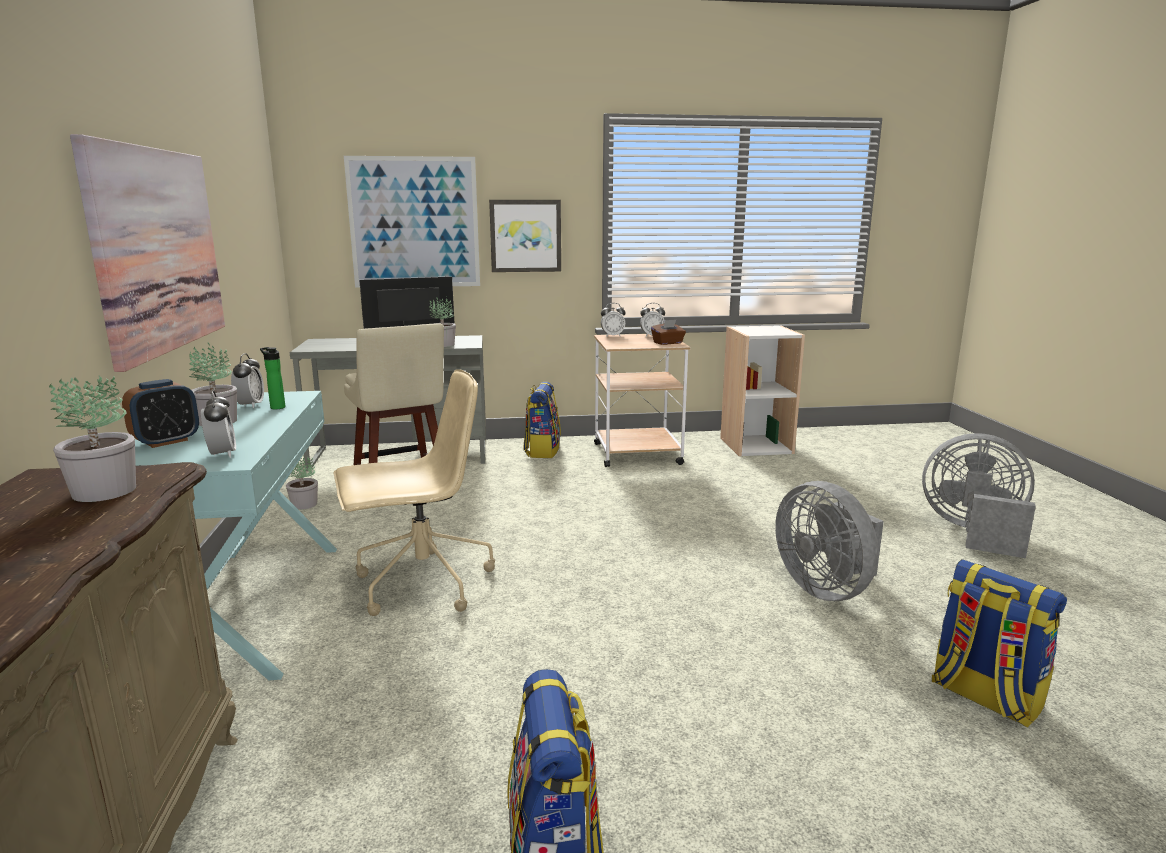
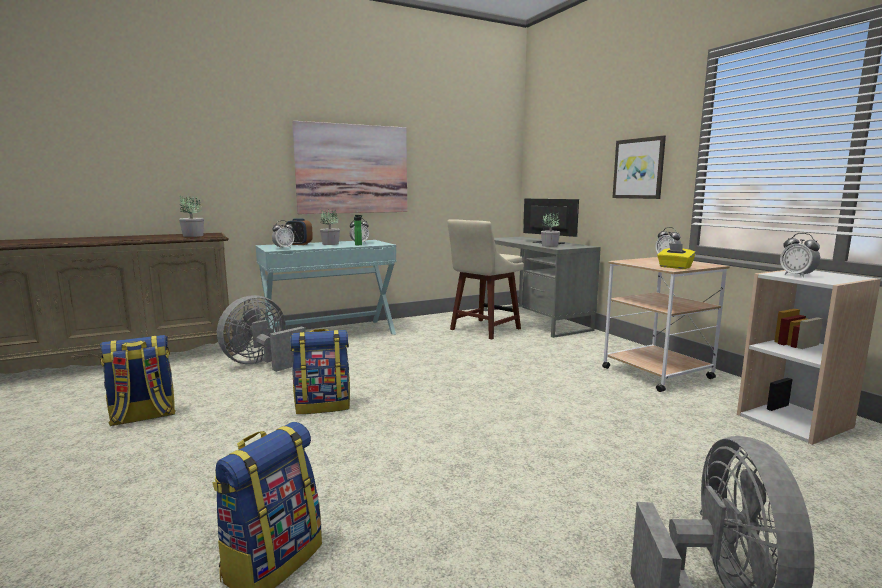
camera: 70 degrees right, 5 degrees down
(304, 505) = (440, 319): potted plant -> none
(414, 223) = (576, 162): picture -> none
(417, 585) = (366, 354): beige office chair -> none
(542, 451) = (604, 346): backpack -> backpack (323, 405)
(652, 336) = (697, 263): alarm clock -> alarm clock (797, 275)
(668, 343) = (674, 267): brown tissue box -> yellow tissue box
(826, 588) = (443, 475): grey fan -> grey fan (262, 364)

